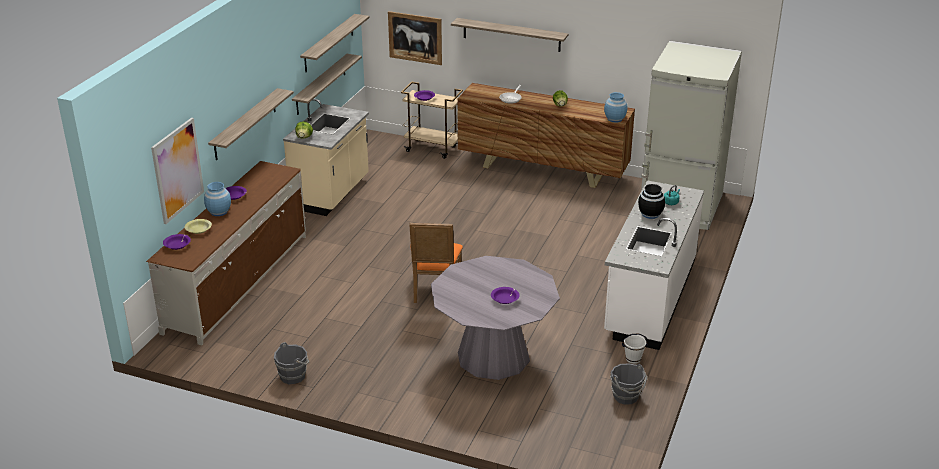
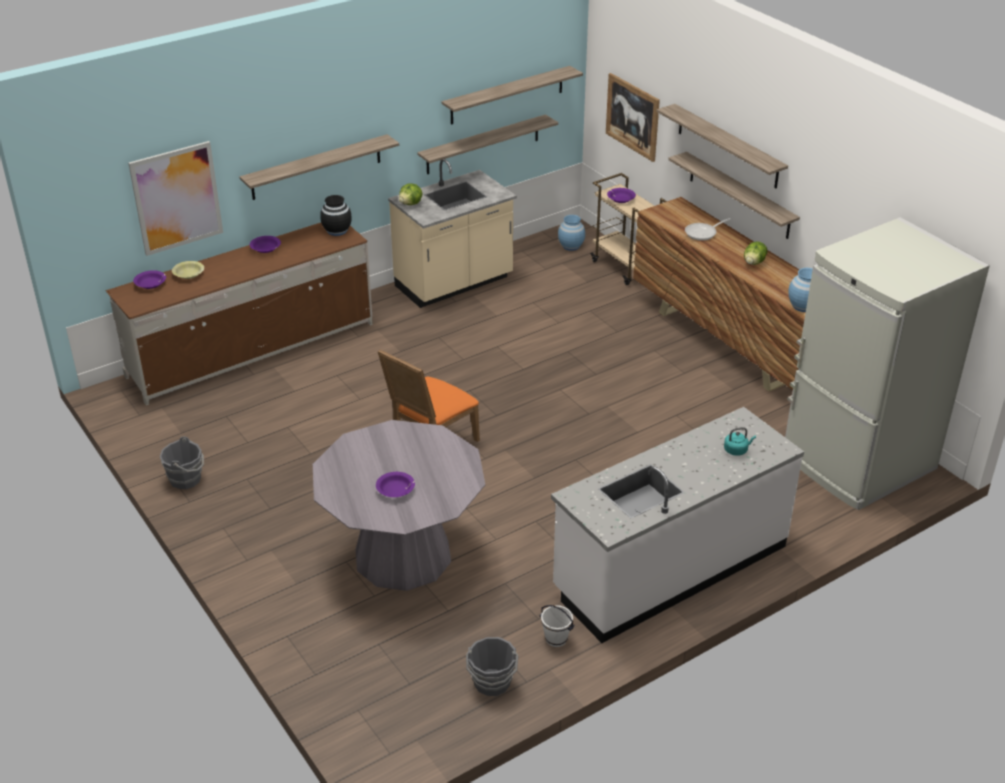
camera: 35 degrees right, 5 degrees up
(218, 212) = (230, 261): blue vase -> blue vase (571, 246)
(526, 66) = (739, 195): none -> shelf
(650, 214) = (688, 455): black vase -> black vase (337, 230)

